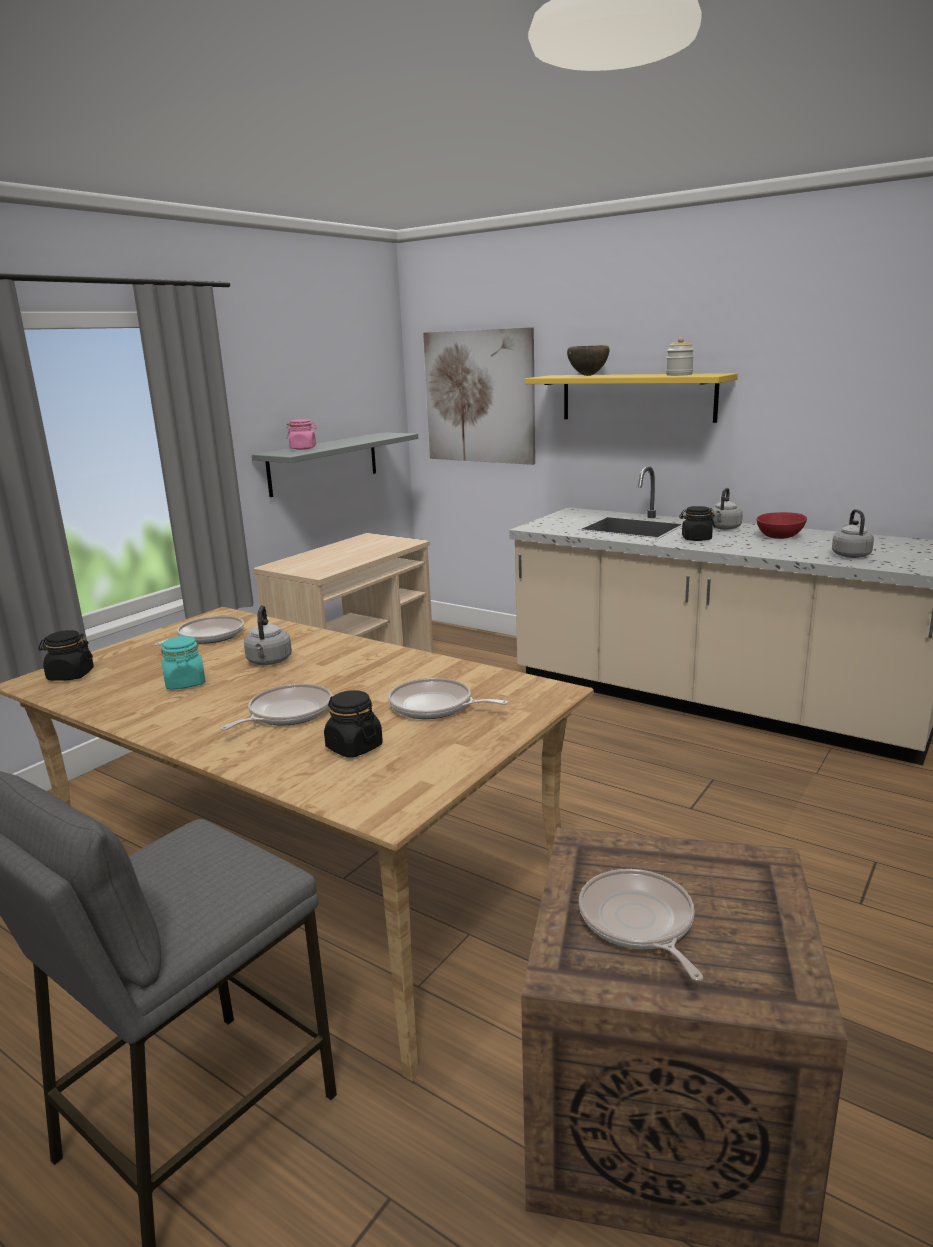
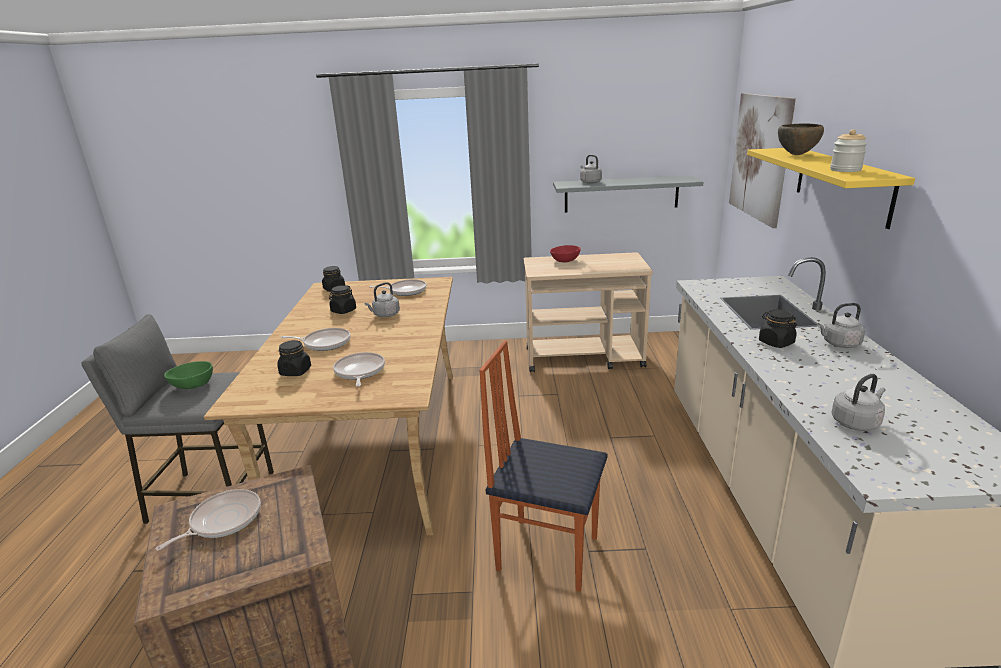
camera: 55 degrees right, 5 degrees up
(166, 876) = (193, 385): none -> green bowl
(185, 683) = (343, 311): turquoise jar -> black jar
(303, 448) = (590, 182): pink jar -> grey kettle
(671, 831) = (547, 552): none -> chair
(779, 536) = (860, 374): red bowl -> red bowl (565, 261)

